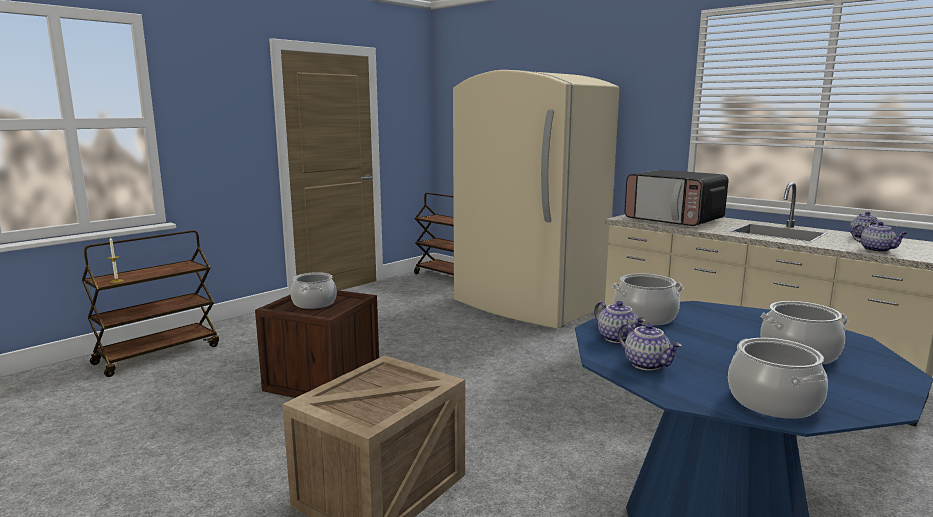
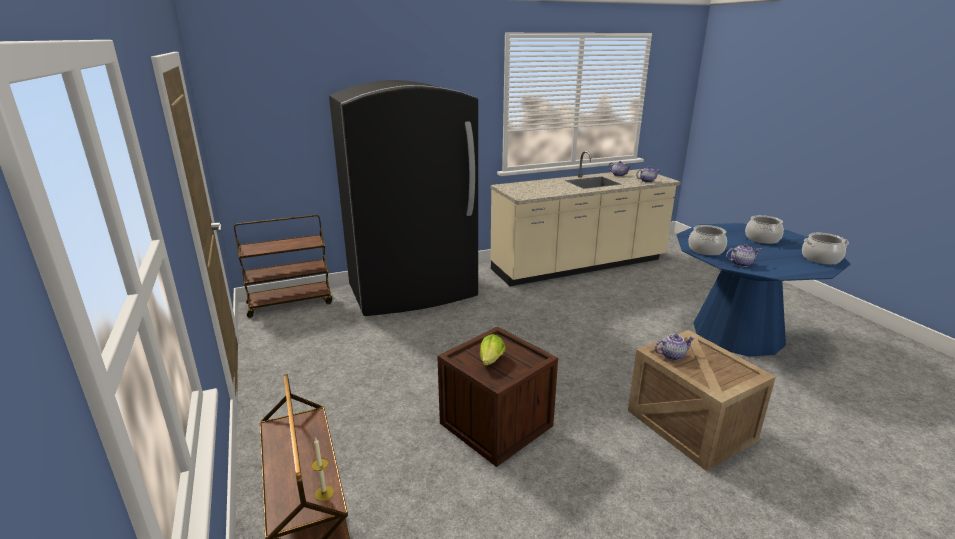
camera: 65 degrees left, 10 degrees up
(314, 303) = (491, 360): cooking pot -> lettuce
(528, 306) = (413, 292): beige fridge -> black fridge
(647, 364) = (780, 267): teapot -> teapot (672, 355)
(674, 220) = (540, 189): microwave -> none

